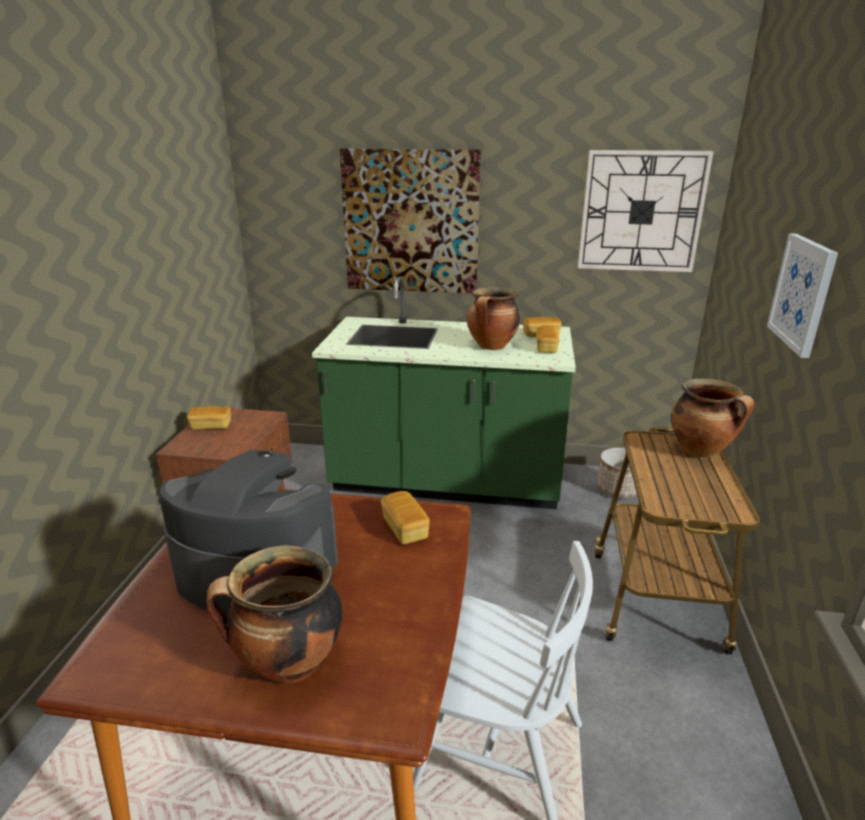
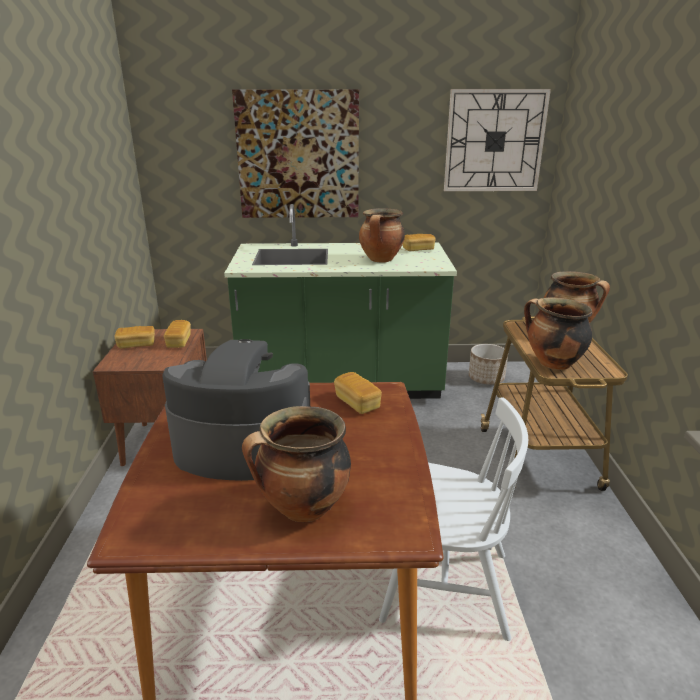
camera: 10 degrees left, 0 degrees up
(546, 348) = (427, 259): bread -> bread (179, 342)
(665, 495) = (552, 363): none -> cooking pot
(802, 293) = (646, 193): picture -> none

